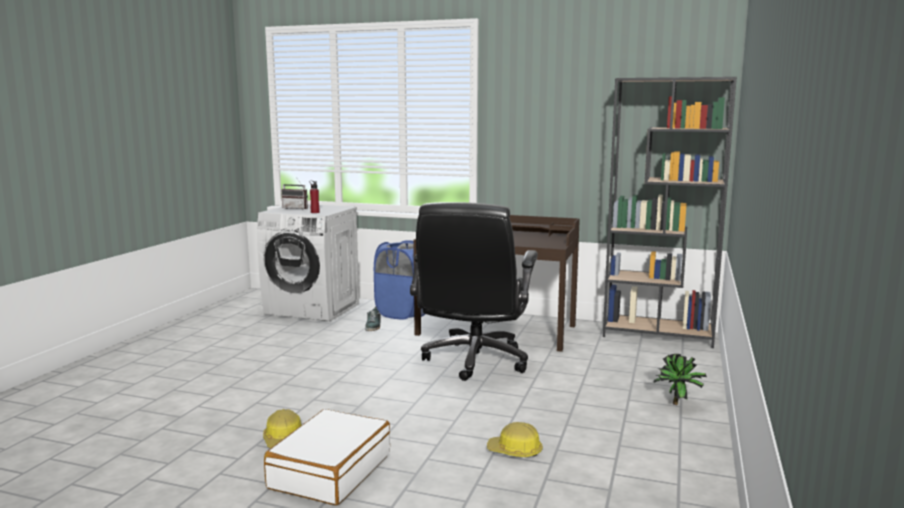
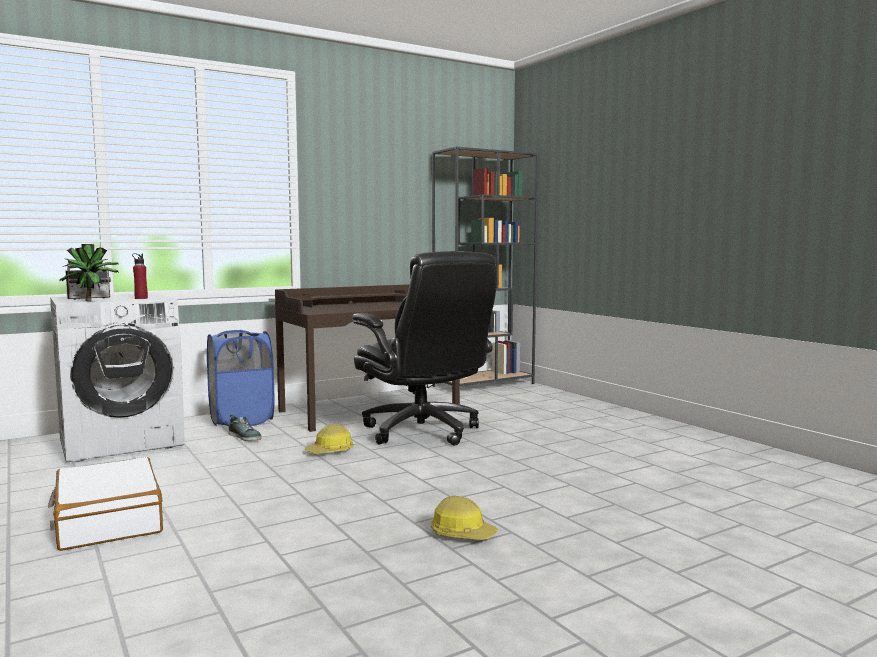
camera: 50 degrees left, 5 degrees down
(330, 471) = (565, 531): white suitcase -> white suitcase (108, 520)
(515, 451) = (619, 467): hard hat -> hard hat (330, 451)
(679, 405) = (609, 414): potted plant -> potted plant (93, 301)

